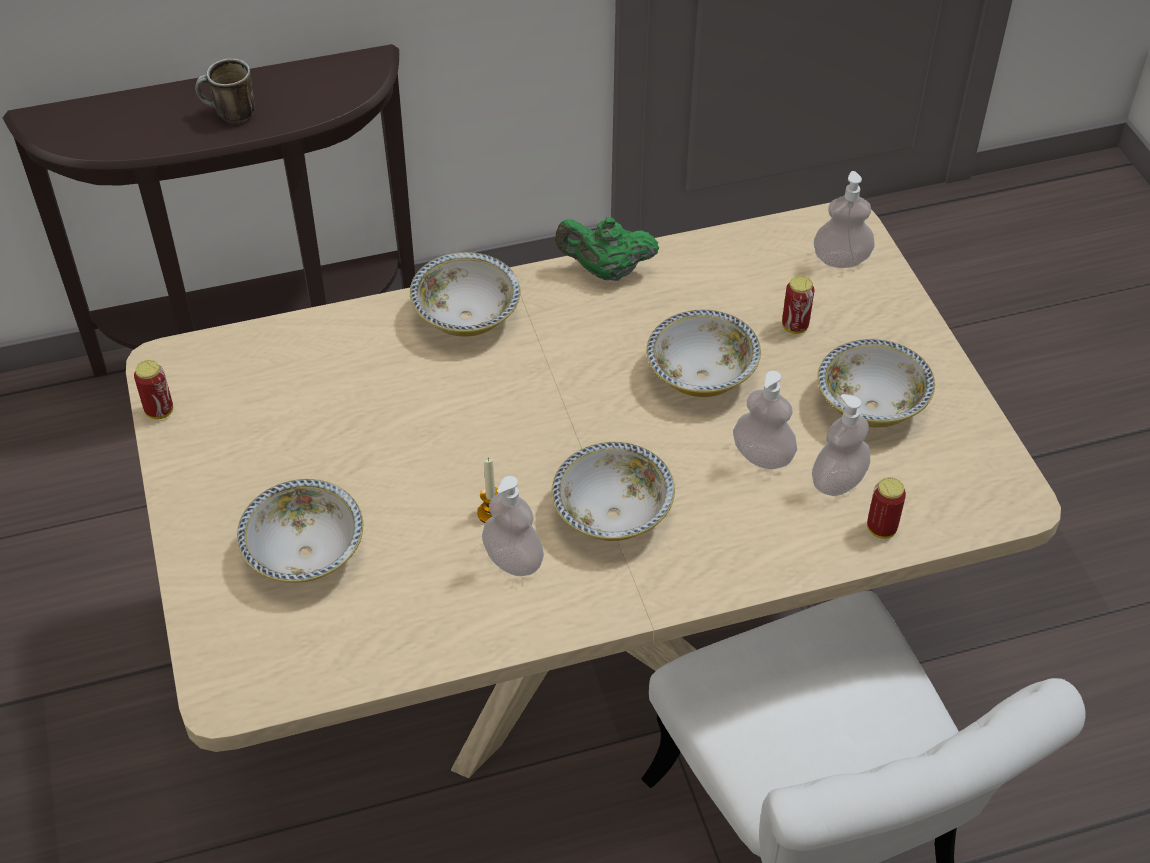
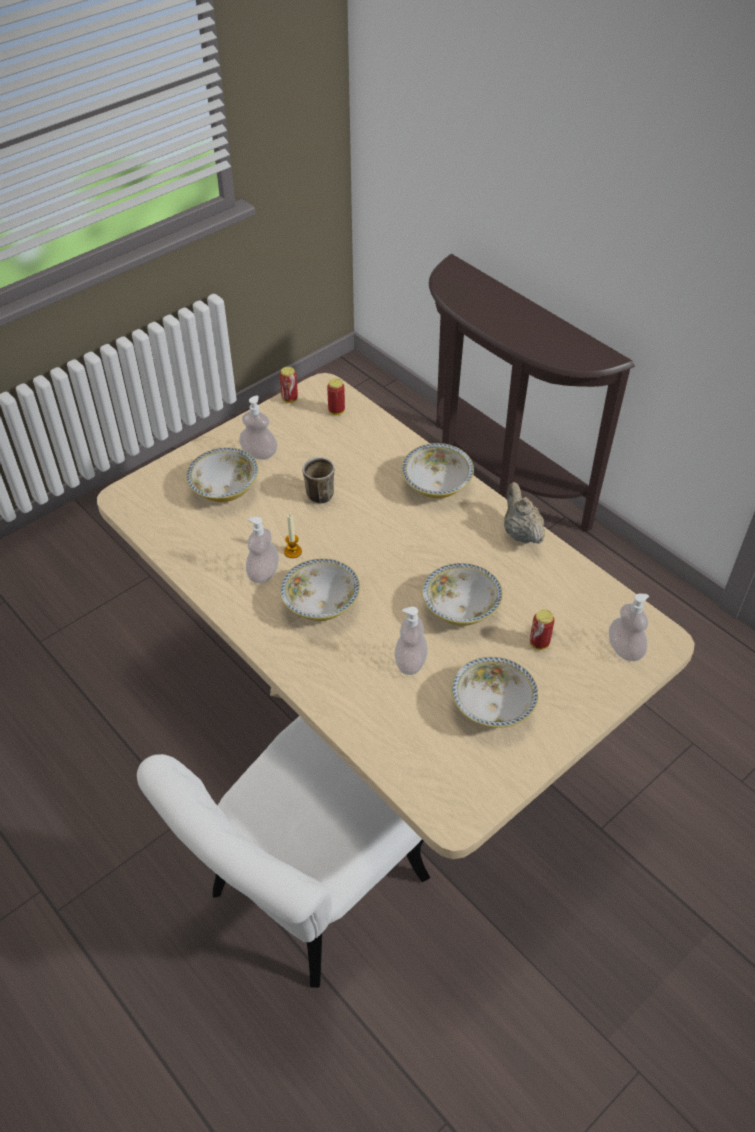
camera: 65 degrees right, 0 degrees up
(229, 116) = (511, 325): mug -> mug (317, 493)
(606, 271) = (520, 533): green teapot -> beige teapot
(838, 482) = (412, 708): soap dispenser -> soap dispenser (259, 453)
(881, 529) = (384, 744): can -> can (336, 411)

